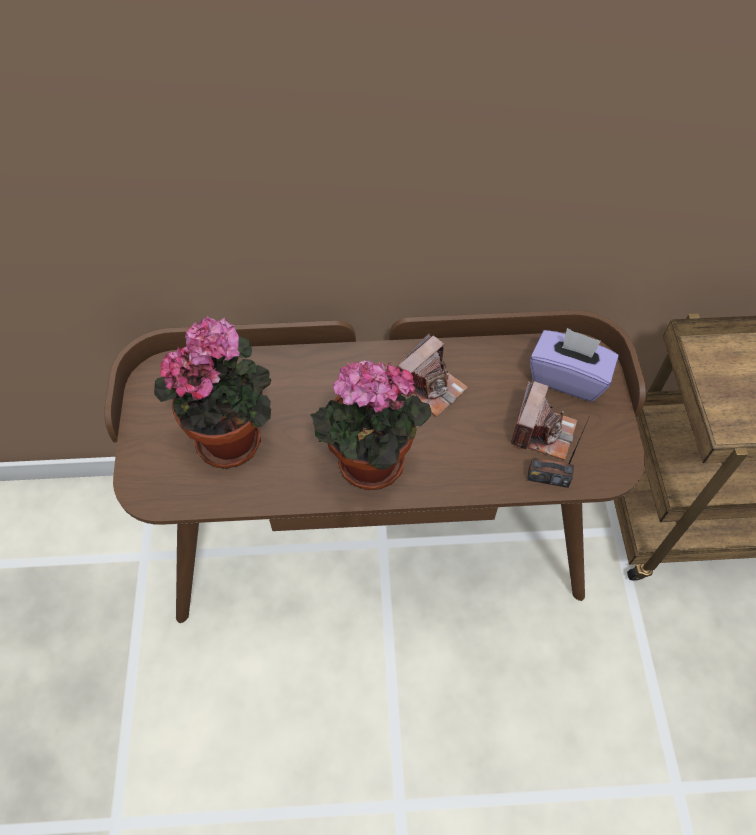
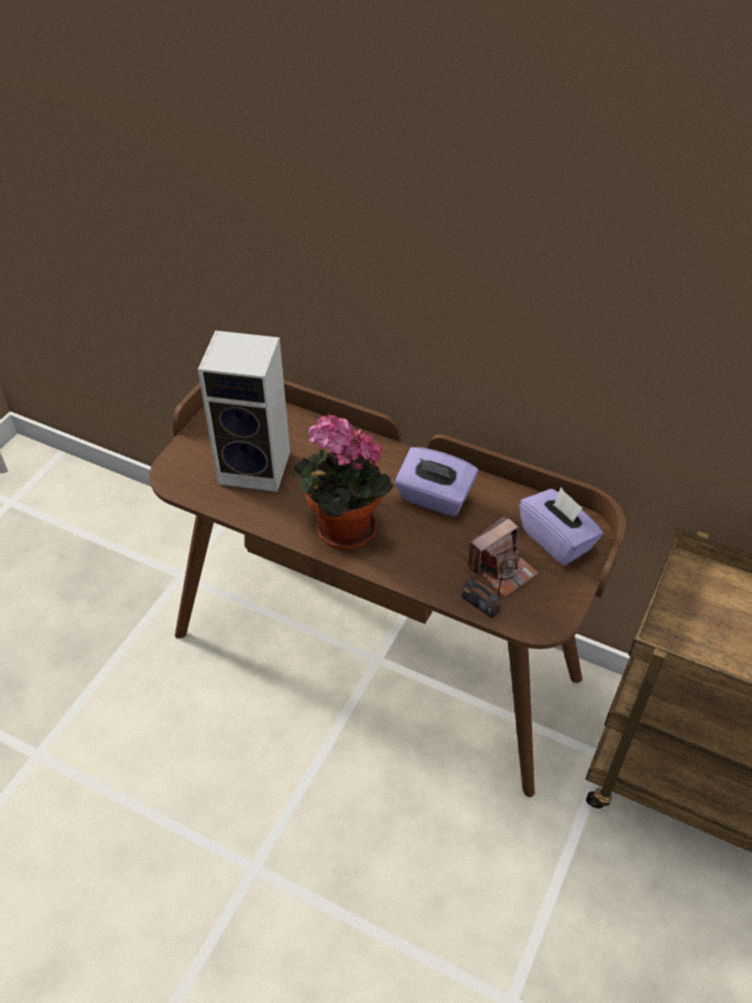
camera: 30 degrees right, 10 degrees down
(233, 436) = (257, 467): potted plant -> speaker
(431, 387) = (434, 498): camera -> purple tissue box

